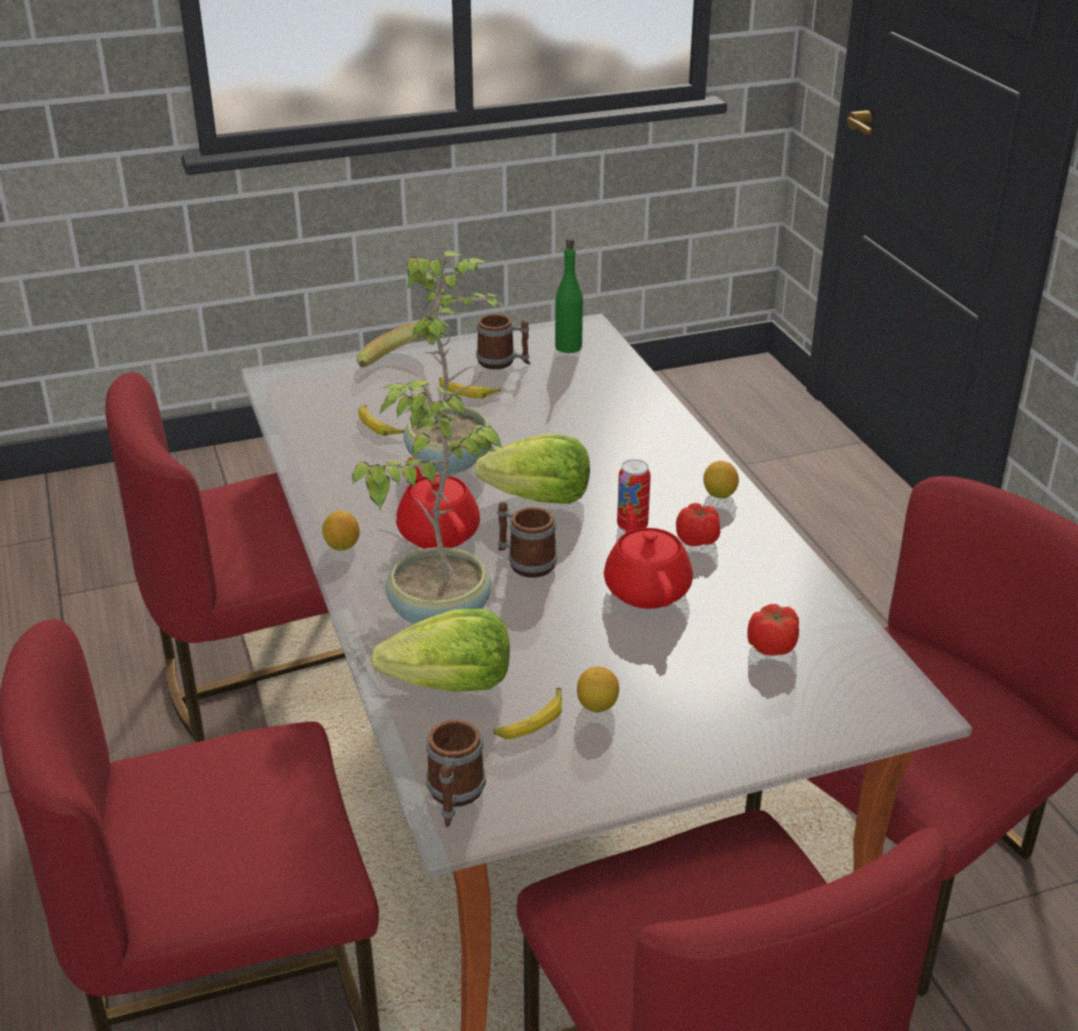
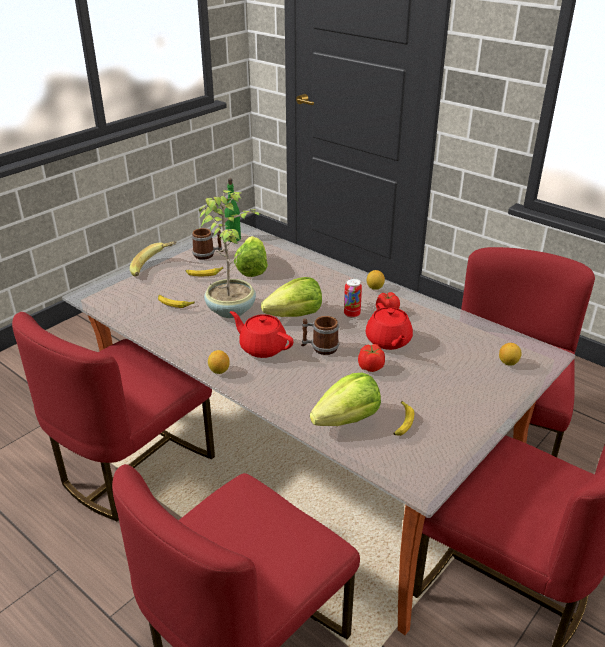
camera: 30 degrees left, 0 degrees up
(437, 612) = (303, 387): potted plant -> none
(454, 797) = (405, 473): mug -> none
(547, 404) = (251, 268): none -> lettuce
(597, 706) = (423, 403): lemon -> lemon (508, 363)
(647, 589) = (388, 341): red teapot -> red teapot turned 150 degrees counterclockwise
(772, 646) = (467, 348): tomato -> tomato (371, 366)

